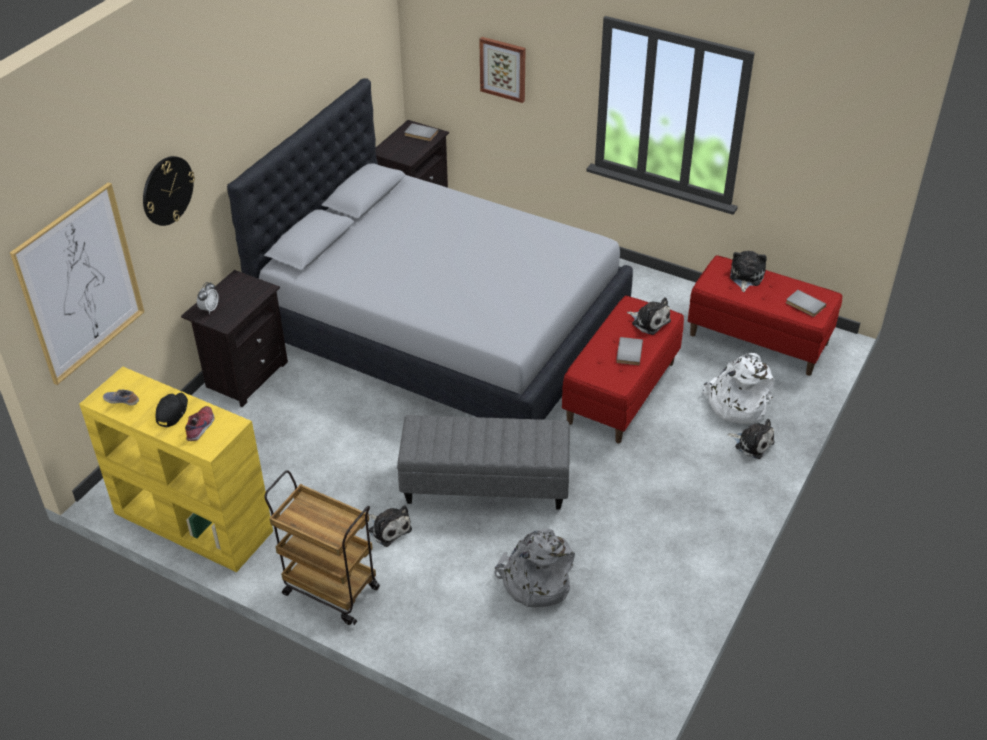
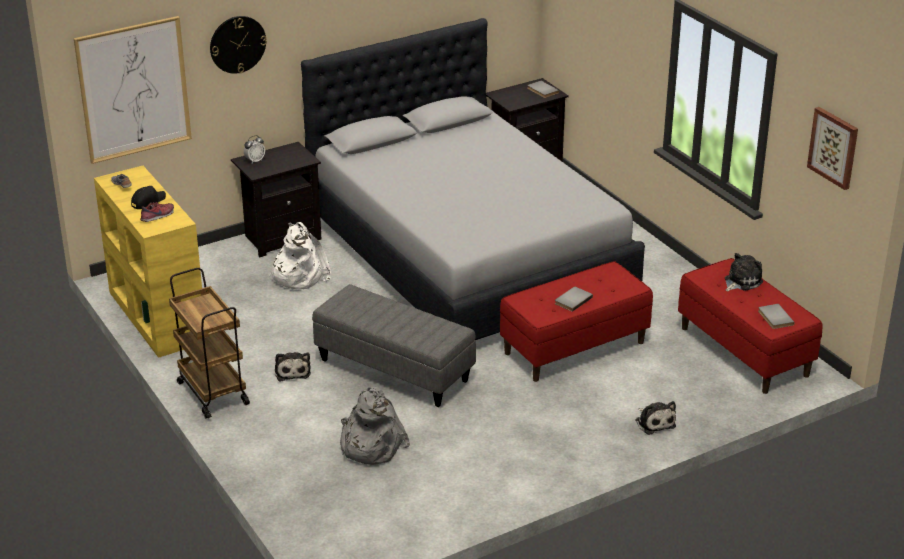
camera: 30 degrees right, 10 degrees down
(503, 69) = (607, 39): picture -> picture (834, 147)
(649, 321) = (615, 285): plush toy -> none
(736, 404) = (670, 390): white backpack -> white backpack (299, 275)

